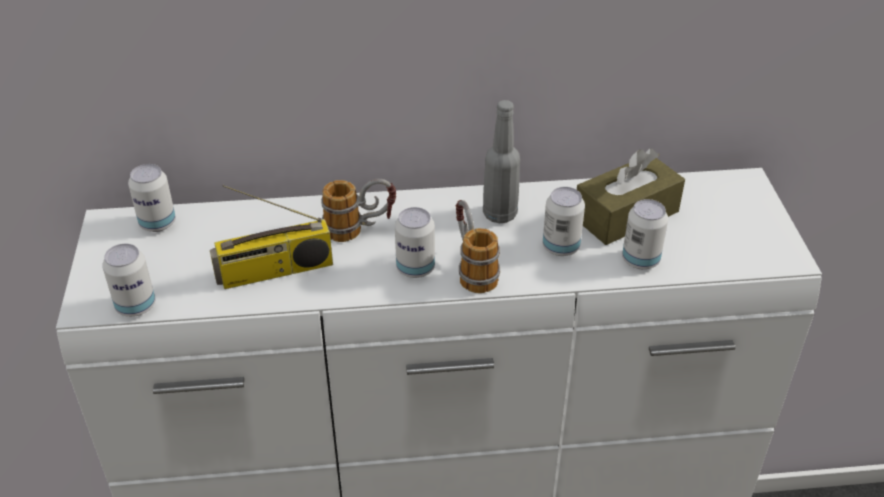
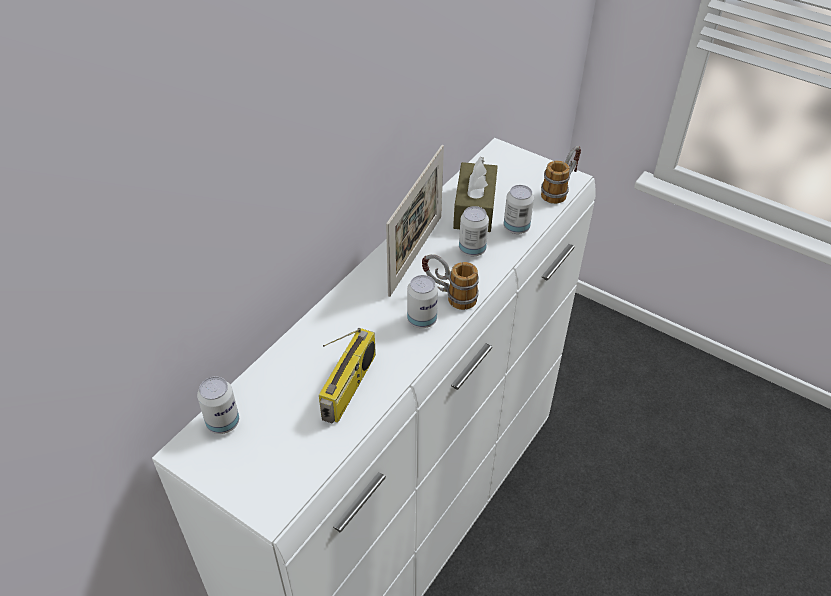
camera: 50 degrees left, 5 degrees up
(136, 306) = (301, 481): can -> none
(360, 230) = (357, 323): mug -> mug (560, 190)
(500, 214) = (415, 254): grey bottle -> picture frame

